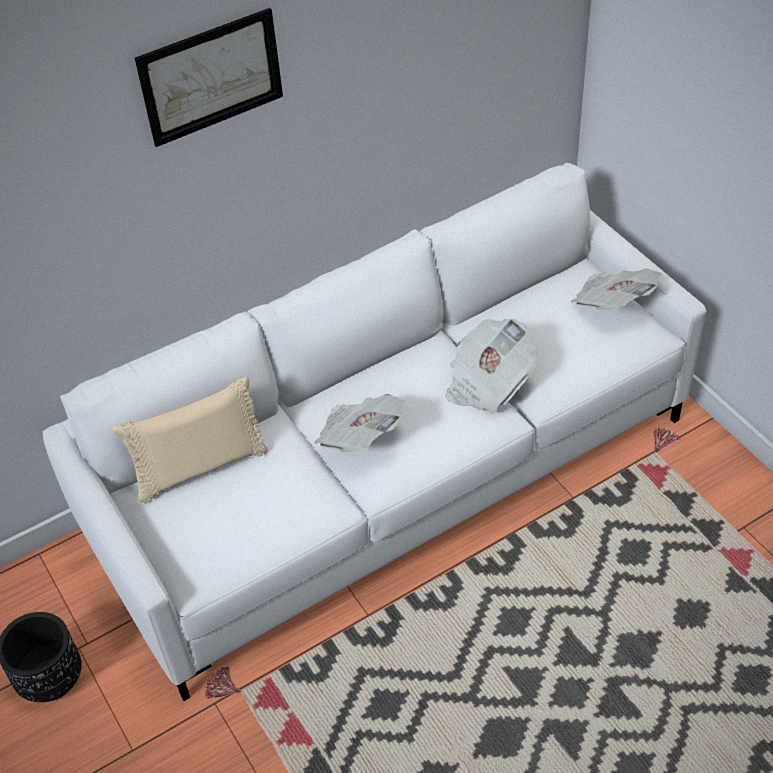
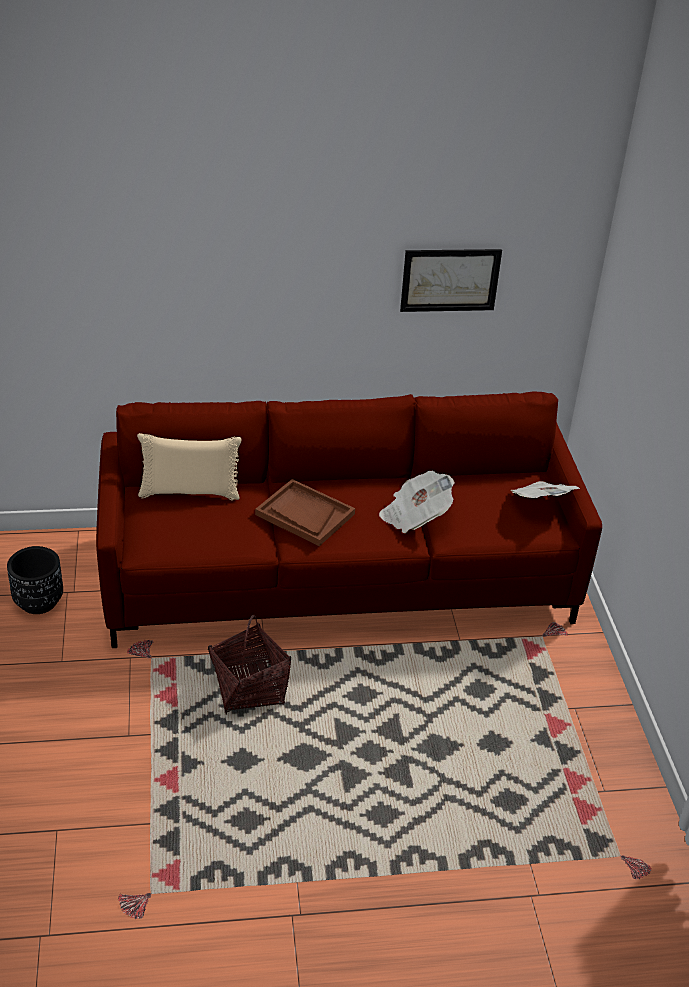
camera: 20 degrees right, 10 degrees down
(211, 77) = (284, 225): picture -> picture (450, 280)
(360, 437) = (304, 514): newspaper -> brown tray
(382, 676) = (249, 688): none -> basket
(393, 478) = (339, 578): white sofa -> red sofa

